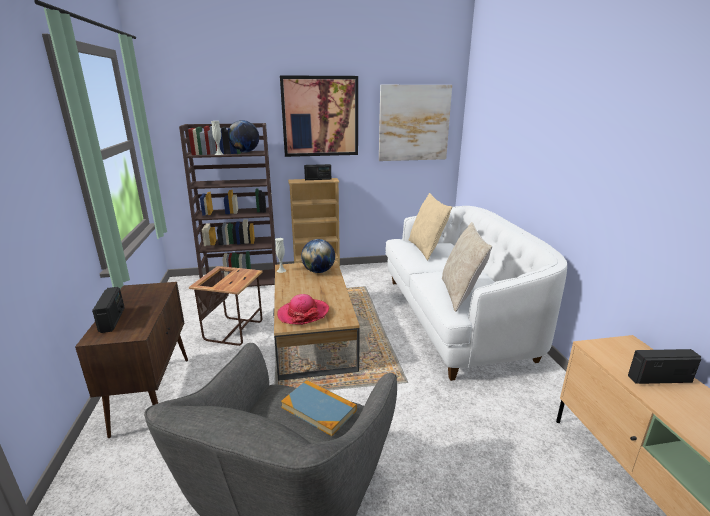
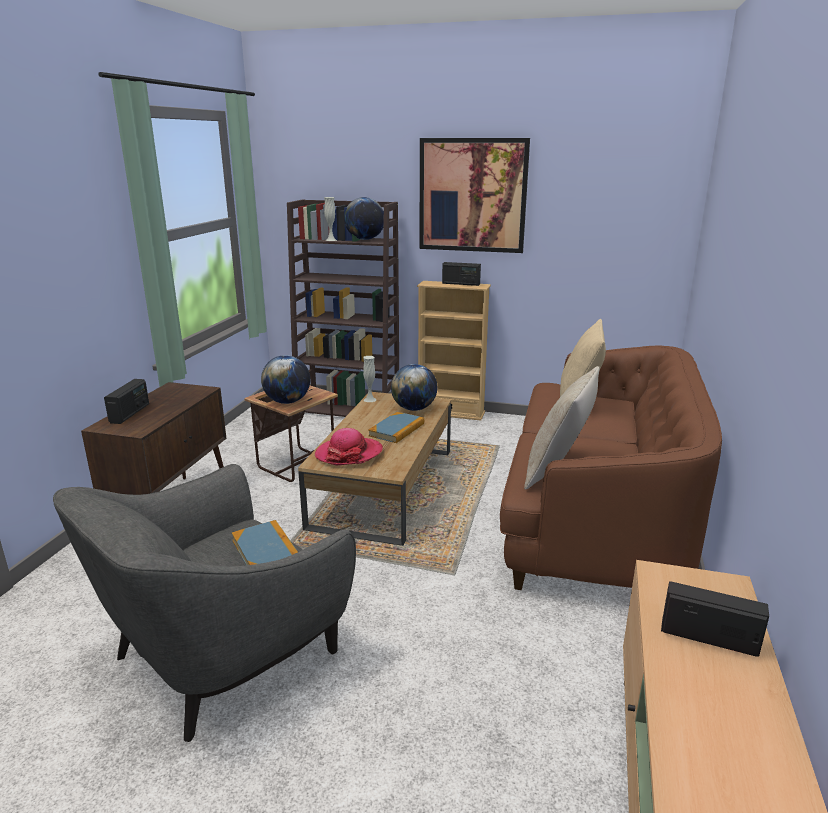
camera: 25 degrees right, 0 degrees up
(228, 283) = (287, 402): none -> globe
(321, 288) = (397, 430): none -> book
(414, 123) = (615, 210): picture -> none
(455, 318) = (595, 514): white sofa -> brown sofa

